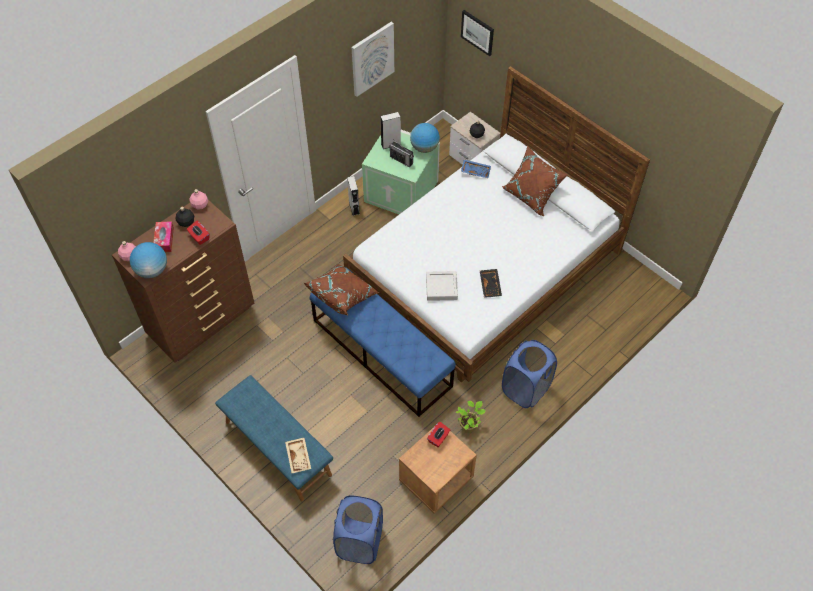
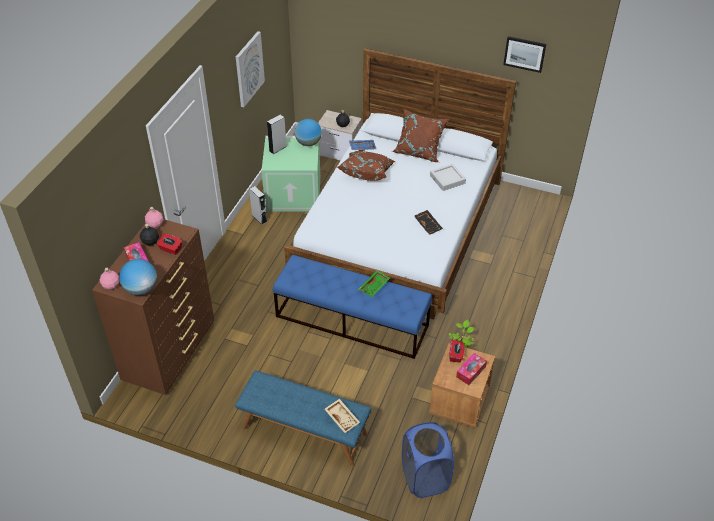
camera: 25 degrees left, 10 degrees down
(343, 295) = (304, 276): brown pillow -> brown pillow (367, 173)
(401, 160) = (294, 157): radio -> none
(403, 332) = (374, 286): none -> green tray
(441, 287) = (389, 239): grey tray -> grey tray (447, 179)
(442, 461) = (471, 372): none -> tissue box
(477, 32) = (324, 30): picture -> picture (524, 54)
(525, 389) = (489, 305): blue laundry basket -> none

